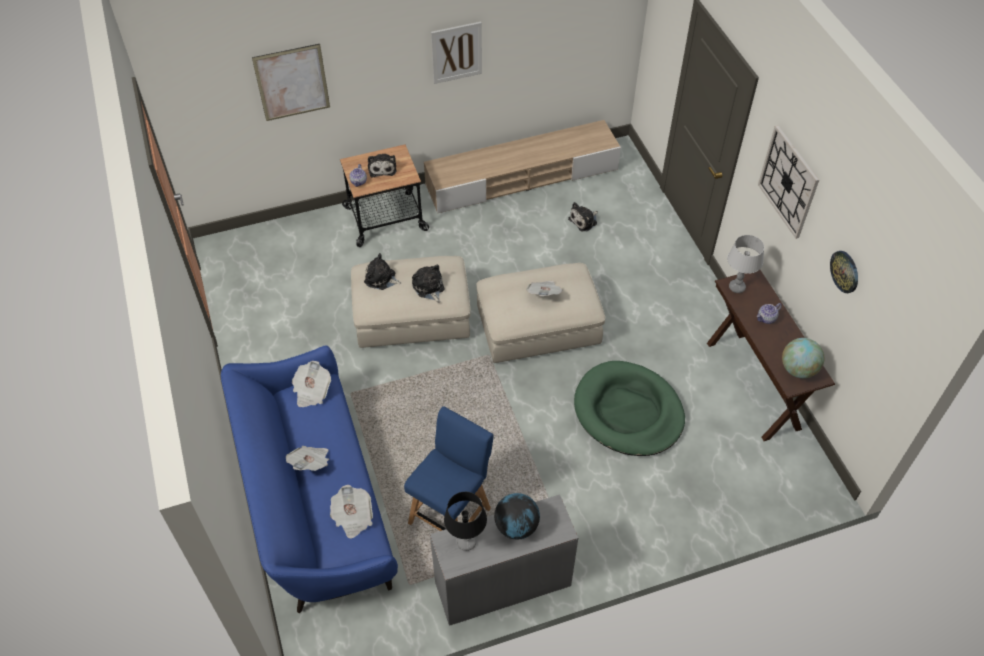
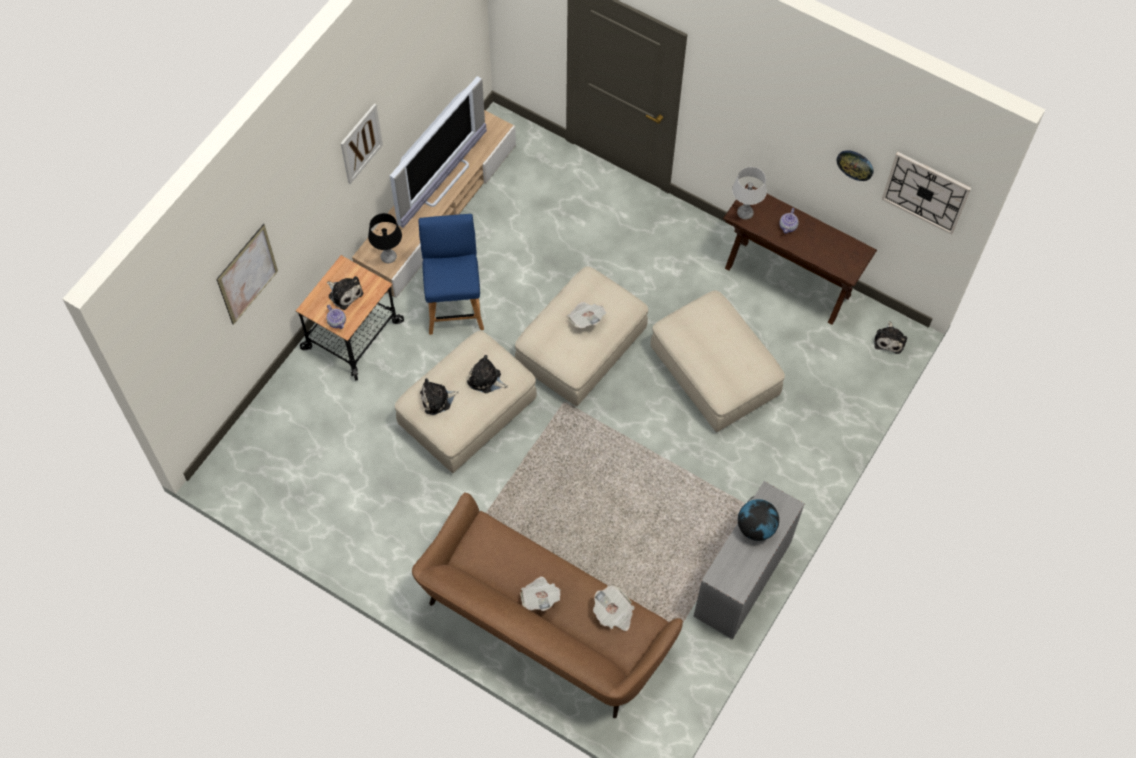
camera: 40 degrees left, 10 degrees up
(311, 391) = (480, 540): newspaper -> none
(315, 501) = (543, 626): blue sofa -> brown sofa
(452, 512) = (656, 554): blue chair -> blue chair (454, 305)
(466, 542) = (732, 566): black table lamp -> black table lamp (388, 257)
(533, 151) = (442, 179): none -> television
(584, 221) = (531, 218): plush toy -> plush toy (889, 340)
(628, 412) = (715, 372): green dog bed -> beige ottoman
(788, 182) = (759, 110): wall clock -> wall clock (925, 192)
(798, 369) = (843, 256): globe -> none

